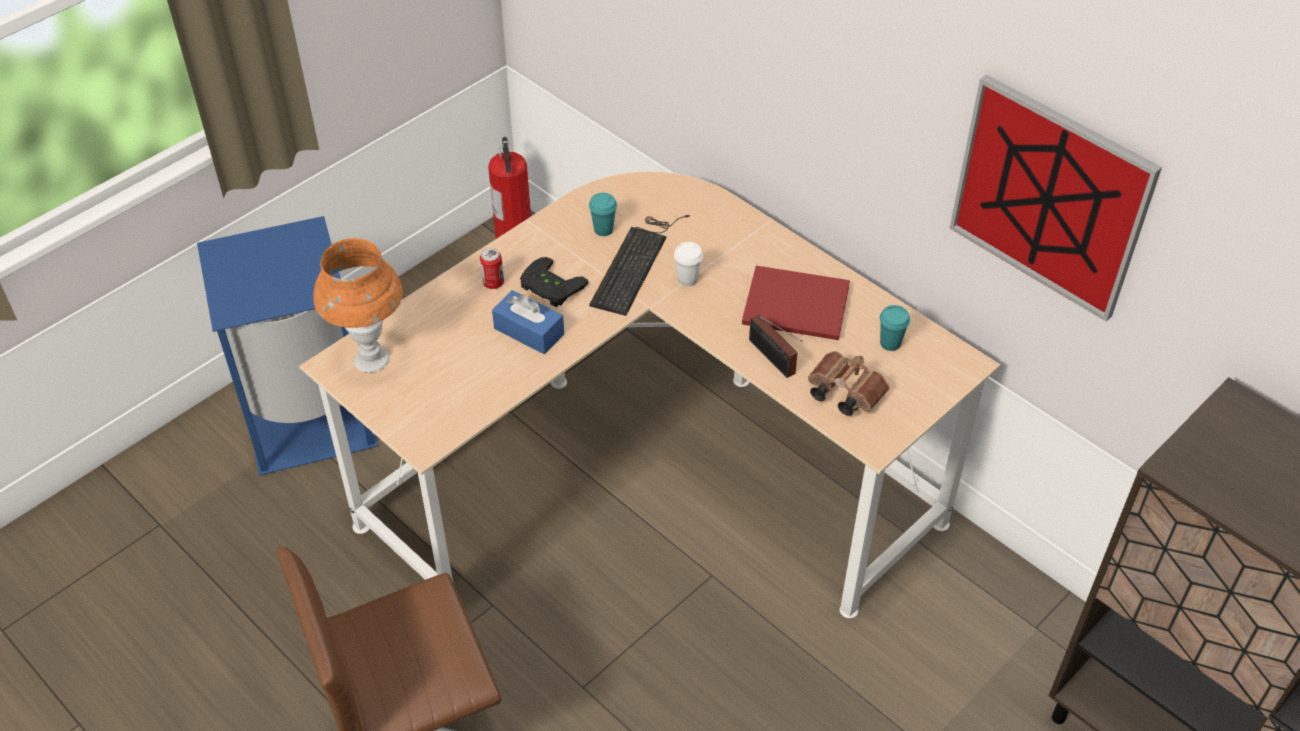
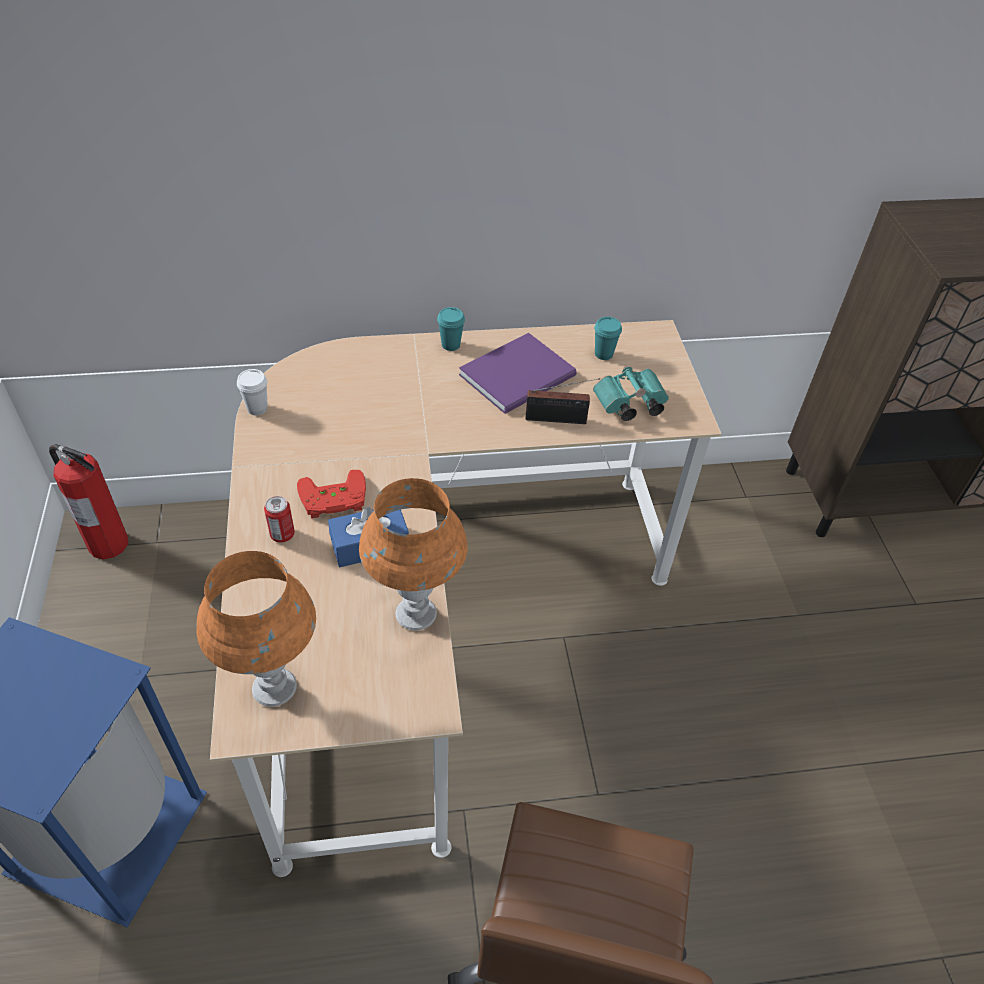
camera: 55 degrees left, 0 degrees up
(493, 392) = (416, 614): none -> orange table lamp
(549, 288) = (333, 500): black game controller -> red game controller
(603, 230) = (307, 427): turquoise cup -> turquoise cup (451, 345)
(636, 262) = (368, 430): keyboard -> none
(687, 279) = (423, 414): white cup -> white cup (257, 408)
(798, 308) = (521, 376): red book -> purple book
(842, 392) = (628, 405): brown binoculars -> turquoise binoculars
(1050, 197) = (709, 141): picture -> none

